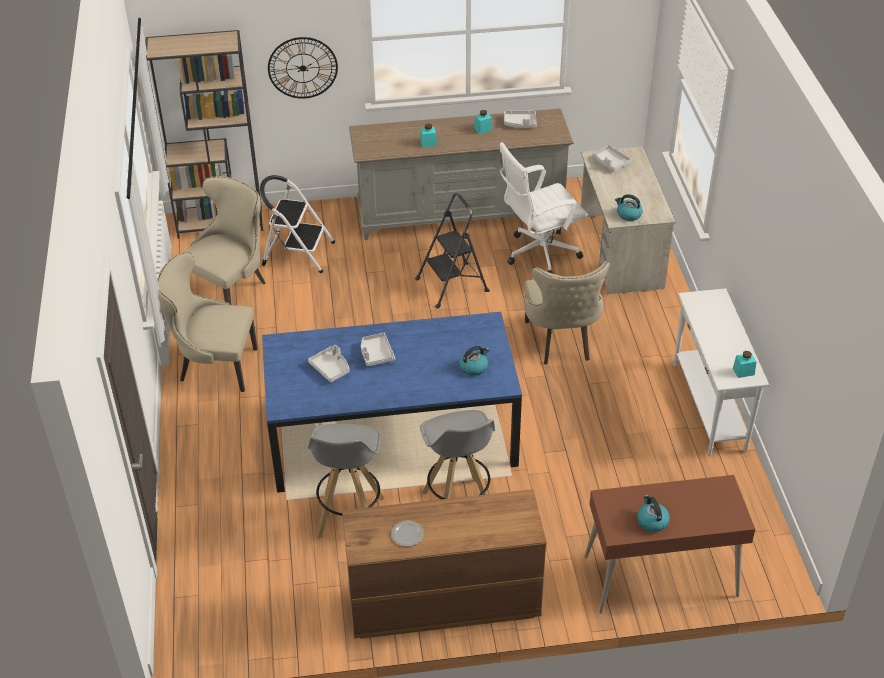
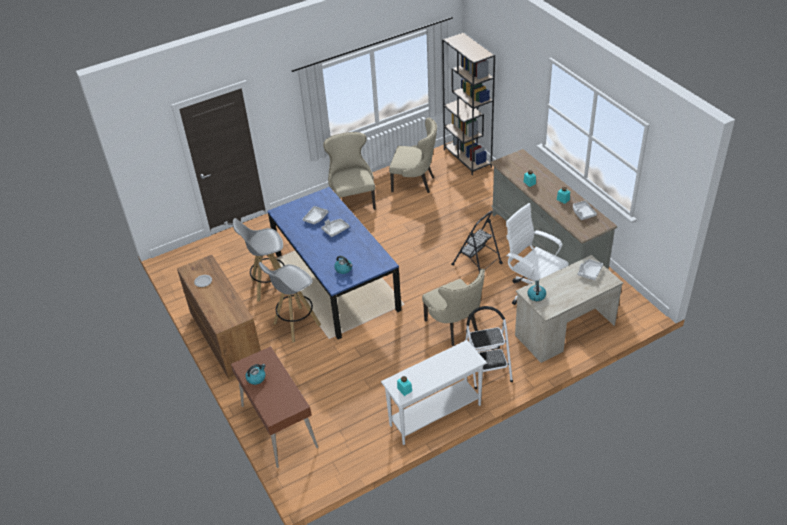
camera: 70 degrees right, 0 degrees up
(296, 253) = (461, 194): step ladder -> step ladder (487, 366)
(302, 68) = (518, 99): wall clock -> none
(561, 342) = (454, 327): beige chair -> beige chair turned 90 degrees counterclockwise

